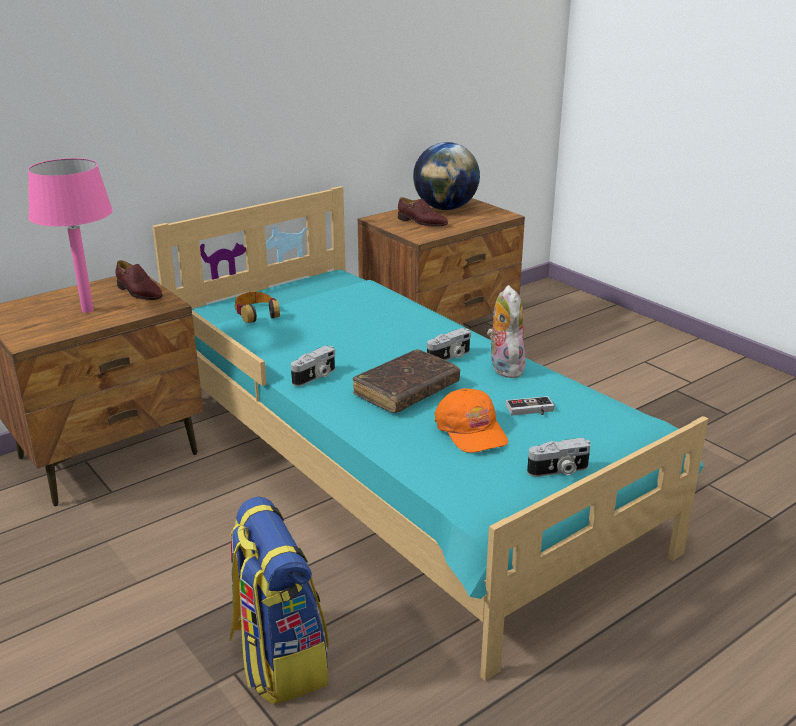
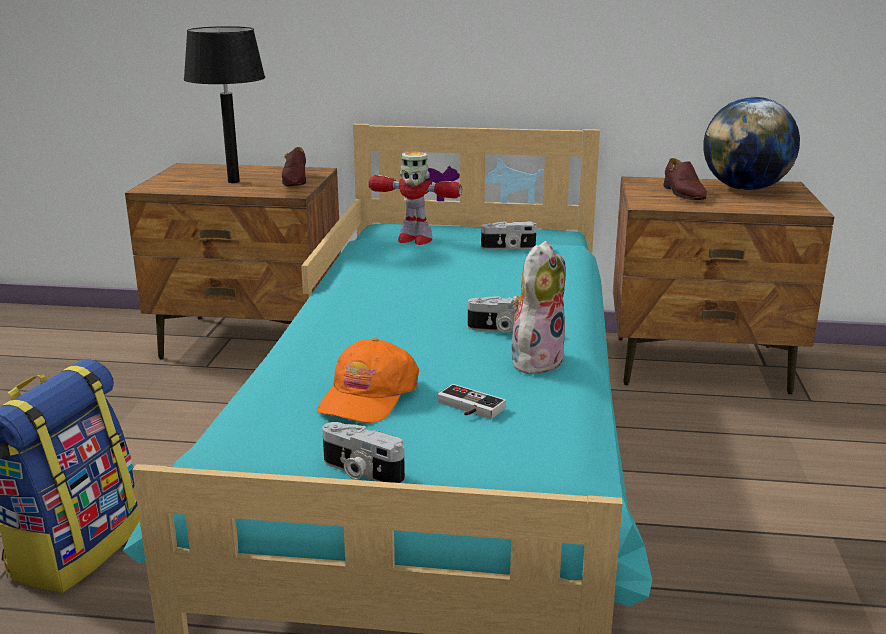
camera: 45 degrees right, 5 degrees down
(88, 310) = (234, 181): pink table lamp -> black table lamp
(256, 313) = (414, 239): headphones -> toy robot
(315, 377) = (345, 299): camera -> camera (508, 248)
(406, 390) = (391, 340): brown book -> none

